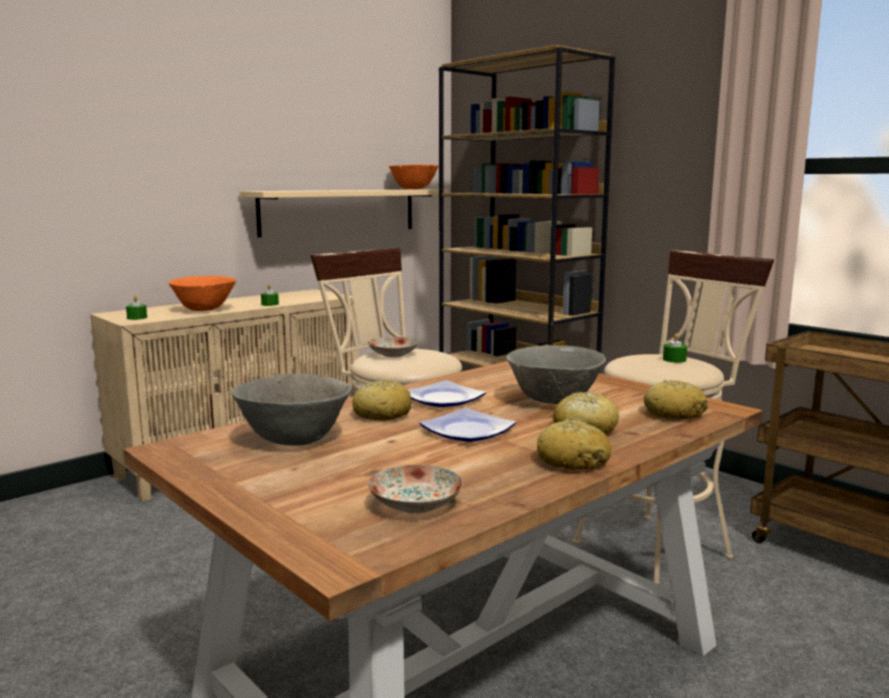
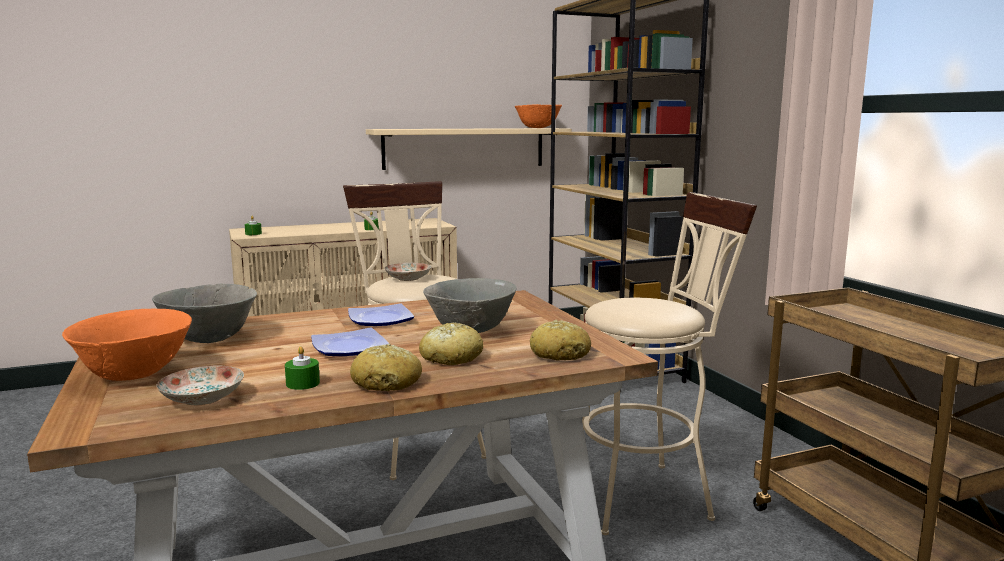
camera: 20 degrees right, 0 degrees up
(204, 310) = (313, 231): orange bowl -> orange bowl (135, 375)
(382, 414) = (310, 326): bread -> none
(674, 360) = (658, 305): green candle -> green candle (303, 383)

